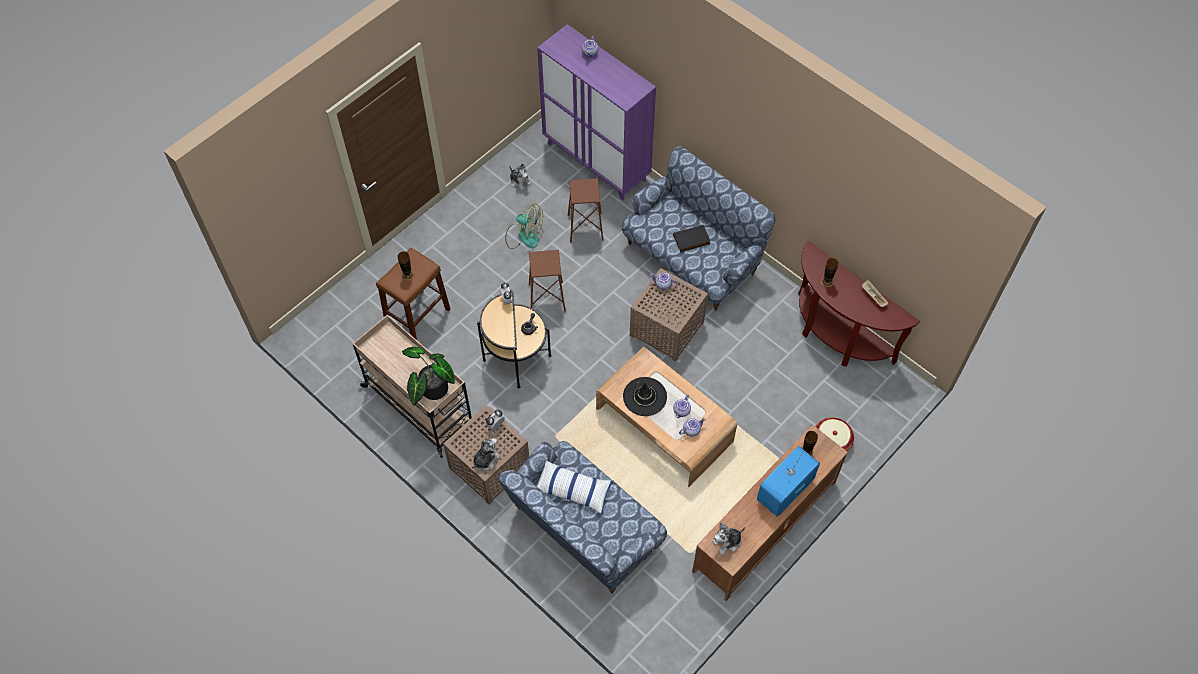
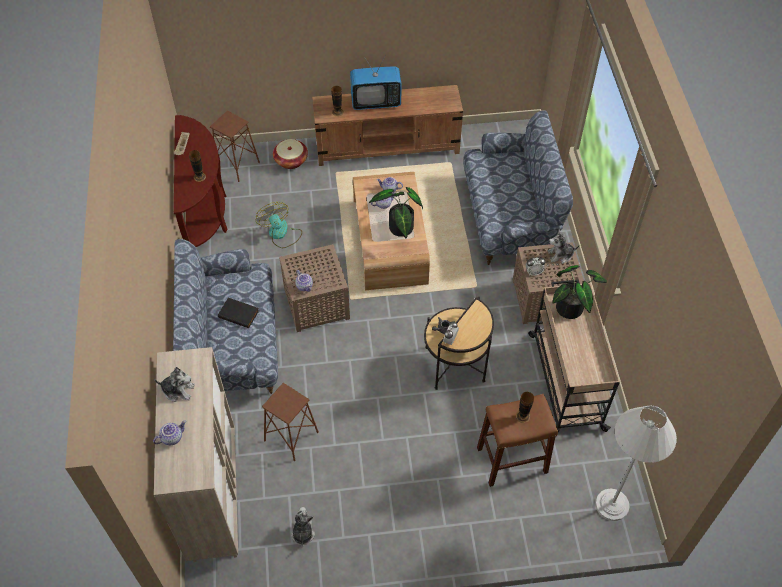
camera: 140 degrees left, 5 degrees down
(324, 336) = (612, 505): none -> white floor lamp
(524, 235) = (351, 471): fan -> fan (281, 234)
(546, 298) = (386, 396): brown stool -> brown stool (237, 165)
(573, 490) = (509, 205): pillow -> none
(596, 161) = (213, 497): purple cabinet -> beige cabinet
(644, 397) = (399, 230): black hat -> potted plant
(727, 542) = (442, 100): plush toy -> plush toy (178, 390)

